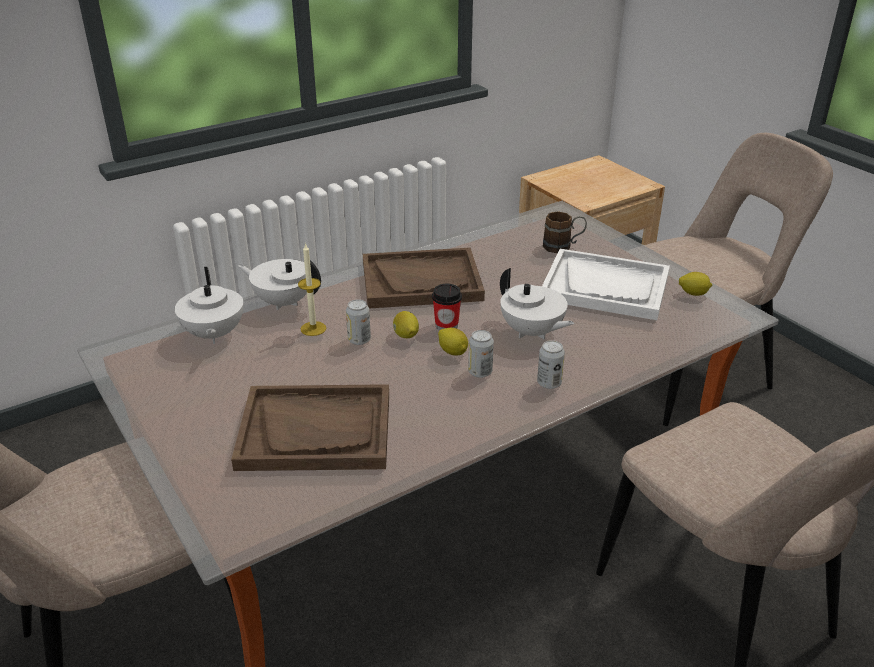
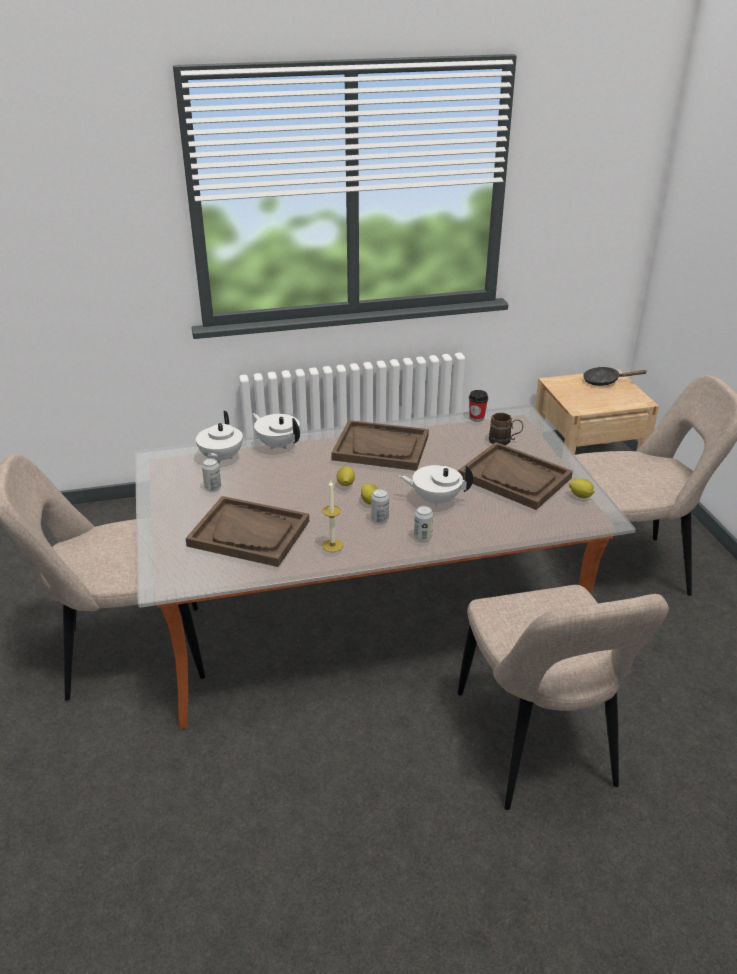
camera: 20 degrees right, 0 degrees up
(313, 328) = (287, 467): candle -> candle (332, 545)
(359, 340) = (312, 480): can -> can (213, 487)
(446, 325) = (378, 482): cup -> cup (476, 417)
(532, 332) = (435, 499): white teapot -> white teapot turned 120 degrees clockwise
(593, 169) = (604, 381): none -> black frying pan
(605, 287) = (515, 478): white tray -> brown tray

